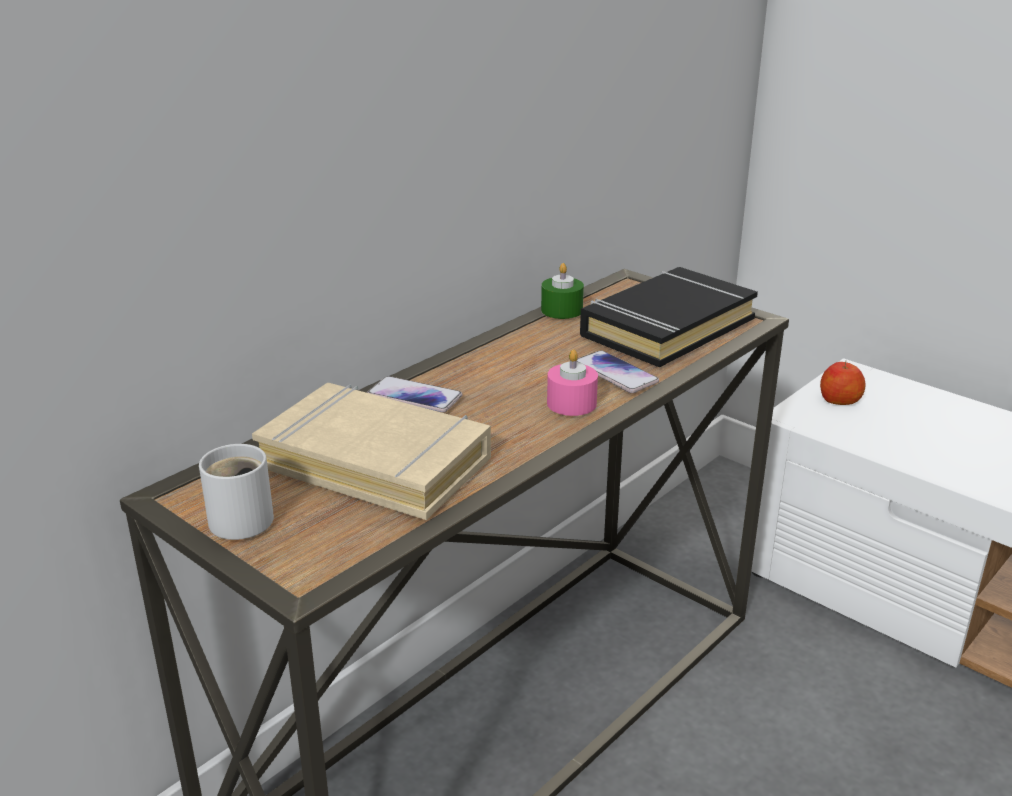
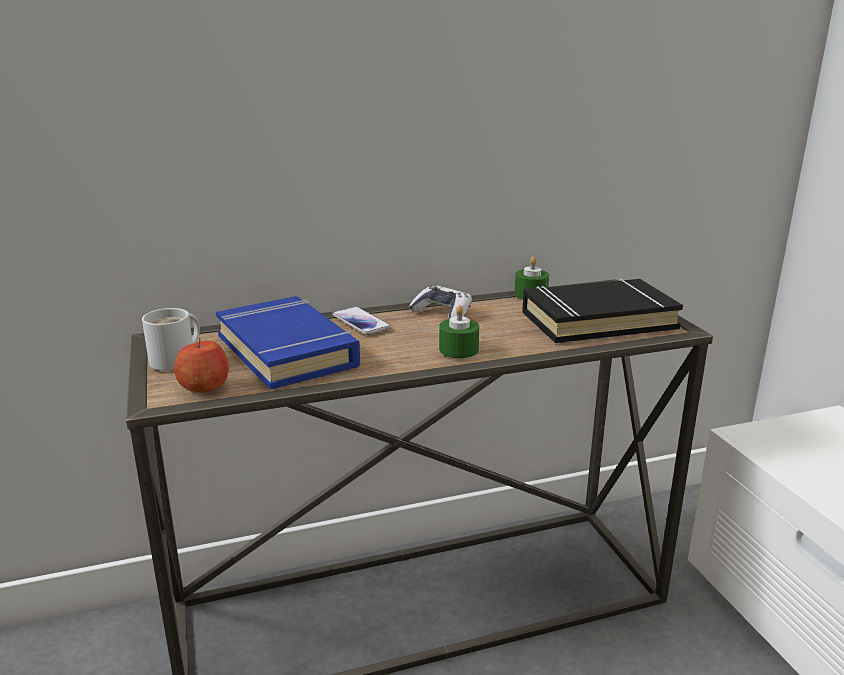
camera: 30 degrees right, 5 degrees down
(376, 461) = (287, 351): beige book -> blue book
(494, 359) = (442, 313): none -> game controller
(571, 403) = (458, 350): pink candle -> green candle
(615, 373) = (516, 339): phone -> none
(839, 400) = (802, 434): apple -> apple (204, 386)

